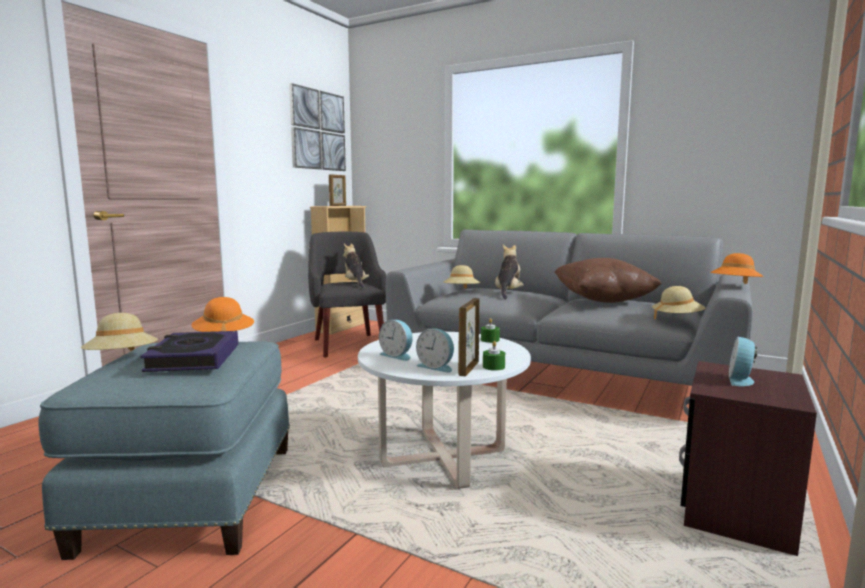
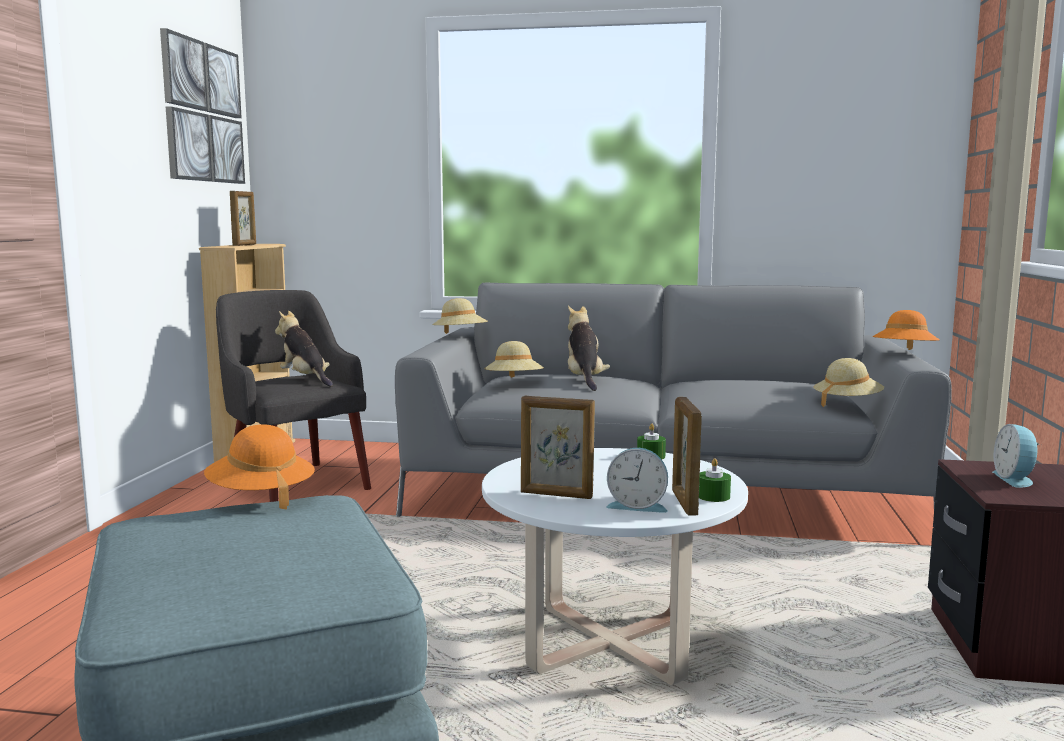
camera: 20 degrees left, 0 degrees up
(122, 359) = (128, 557): beige hat -> beige hat (460, 336)
(193, 358) = (280, 538): book -> none
(397, 355) = (556, 495): alarm clock -> picture frame
(602, 301) = (730, 384): brown pillow -> none

